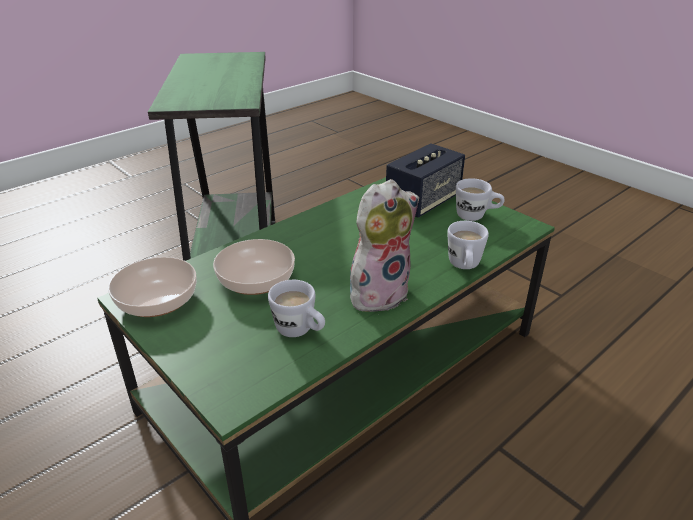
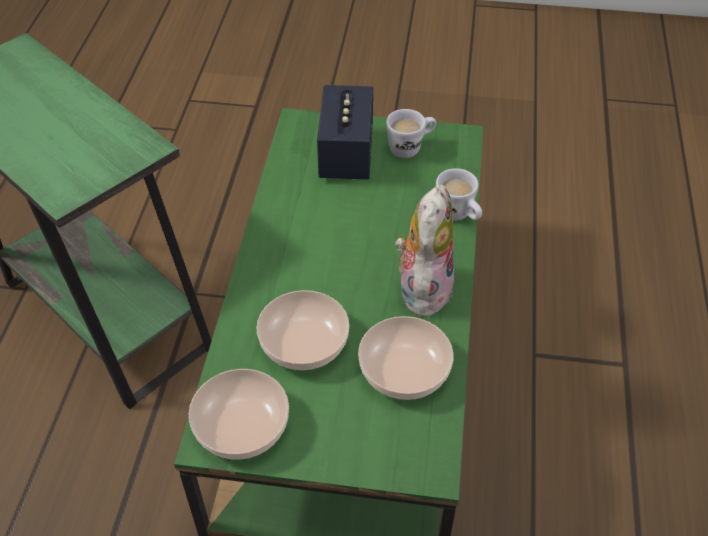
camera: 40 degrees left, 15 degrees up
(300, 331) = (405, 369): white mug -> bowl

